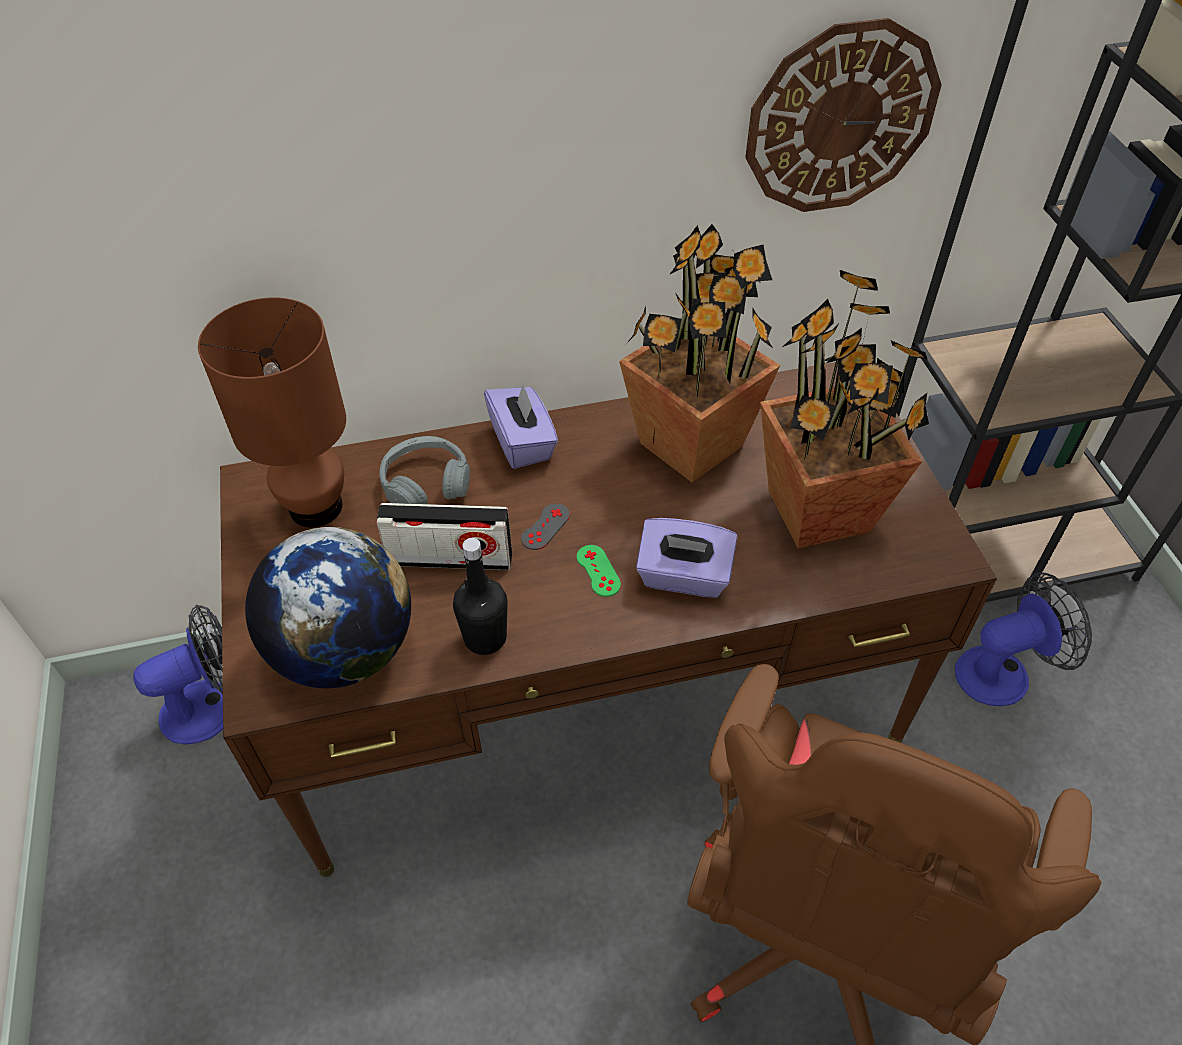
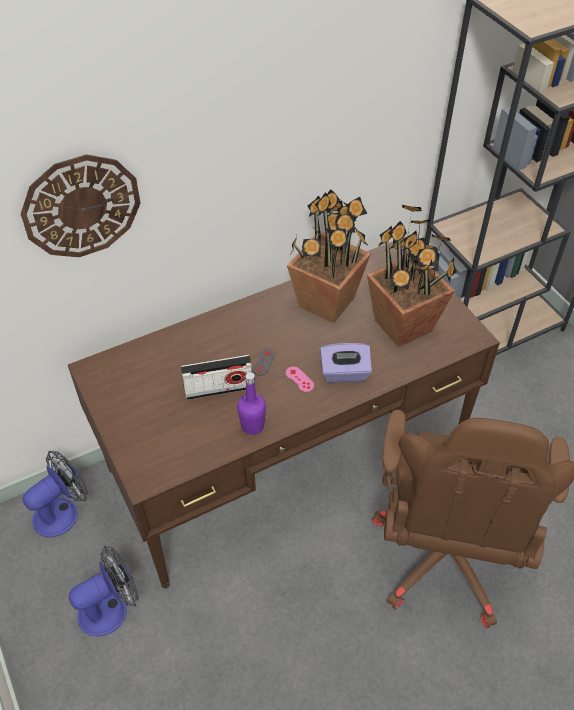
camera: 15 degrees left, 0 degrees up
(317, 507) = (133, 376): brown table lamp -> none
(344, 650) = (180, 448): globe -> none
(426, 483) = (190, 351): grey headphones -> none
(485, 638) = (252, 426): black bottle -> purple bottle
(522, 442) = (235, 318): purple tissue box -> none
(598, 571) = (299, 379): green game controller -> pink game controller
(841, 119) = (379, 122): wall clock -> wall clock (81, 206)
(1003, 672) = (505, 394): fan -> fan (111, 607)

